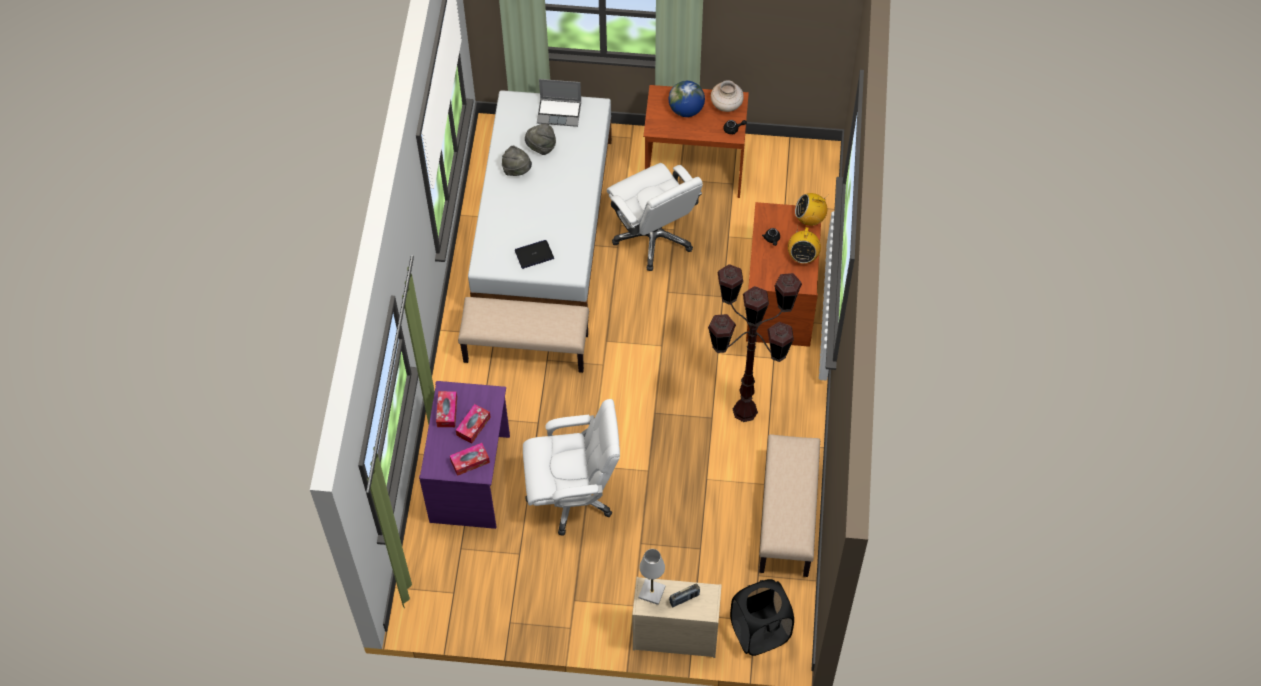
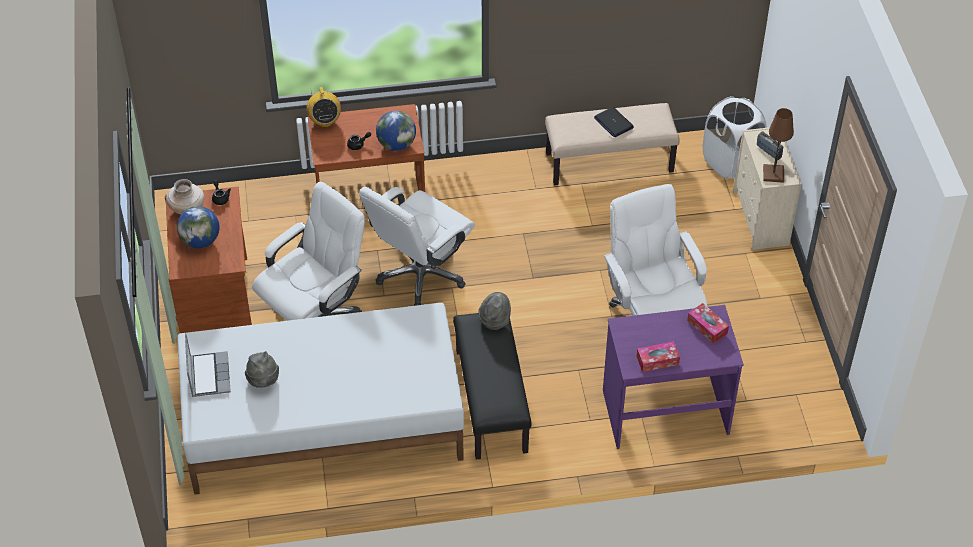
camera: 105 degrees left, 10 degrees down
(473, 426) = (665, 334): tissue box -> none
(517, 170) = (302, 396): grey hat -> grey hat (495, 319)
(526, 347) = (490, 401): beige bench -> black bench
(534, 254) = (417, 354): laptop -> laptop (613, 123)
(651, 592) = (773, 174): white table lamp -> brown table lamp
(683, 324) = (421, 275): none -> white office chair
(744, 410) = (507, 211): brown floor lamp -> none
(759, 632) = (730, 163): black laundry basket -> white laundry basket
(764, 269) = (396, 144): none -> globe
(802, 256) = (372, 119): radio -> none

